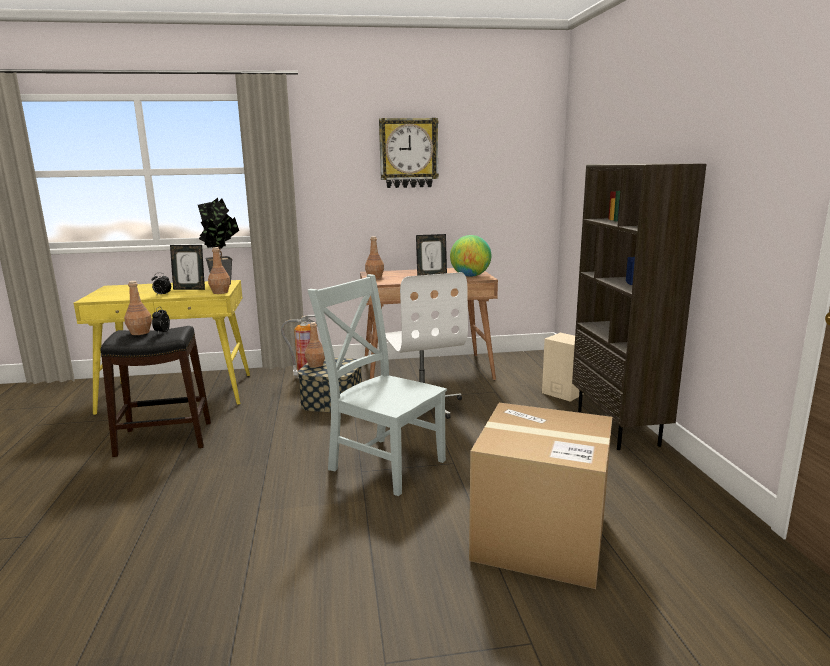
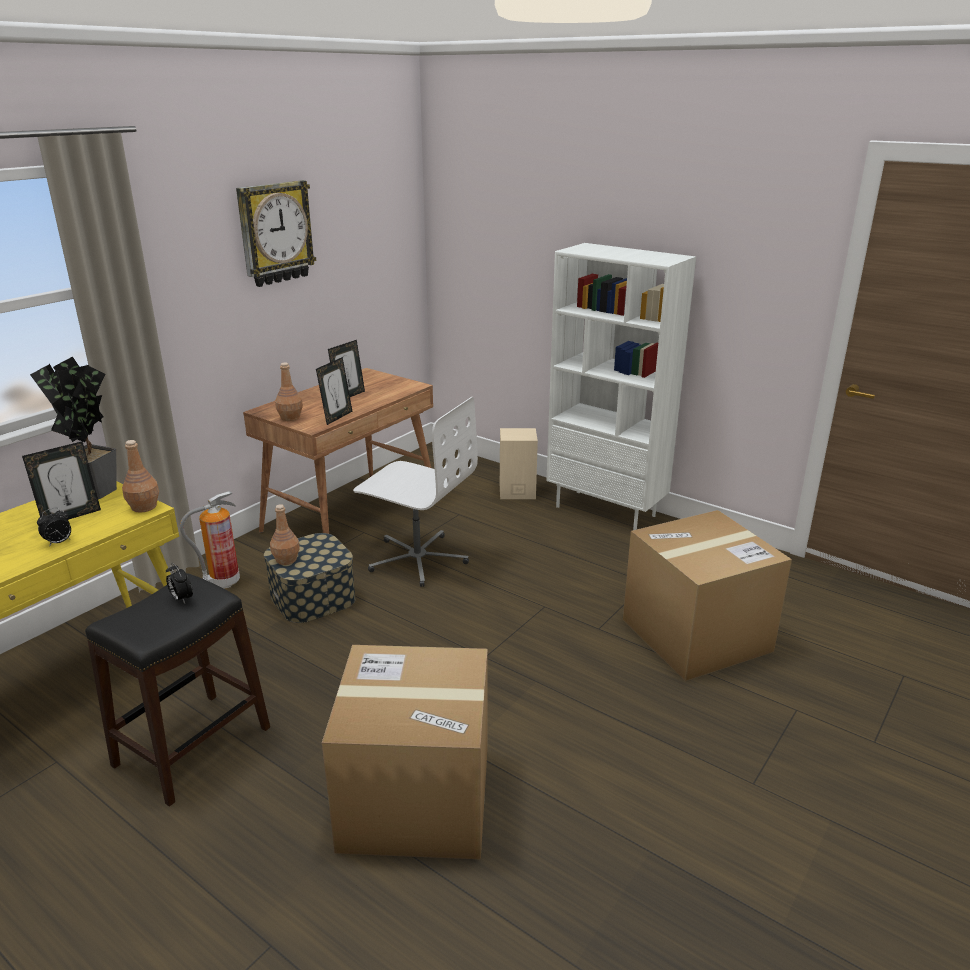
camera: 45 degrees left, 10 degrees up
(139, 333) = (146, 613): brown bottle -> none
(190, 518) = (416, 798): none -> cardboard box
(384, 463) = (490, 638): grey chair -> none
(398, 281) = (337, 417): none -> picture frame
(470, 276) = (393, 386): globe -> none
(618, 427) = (606, 511): brown bookcase -> white bookcase

